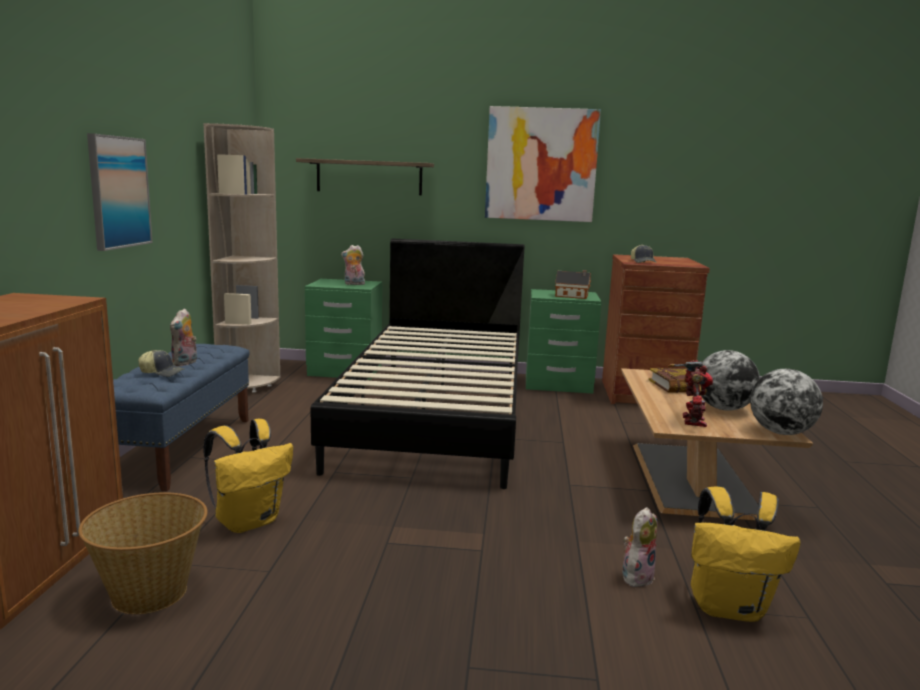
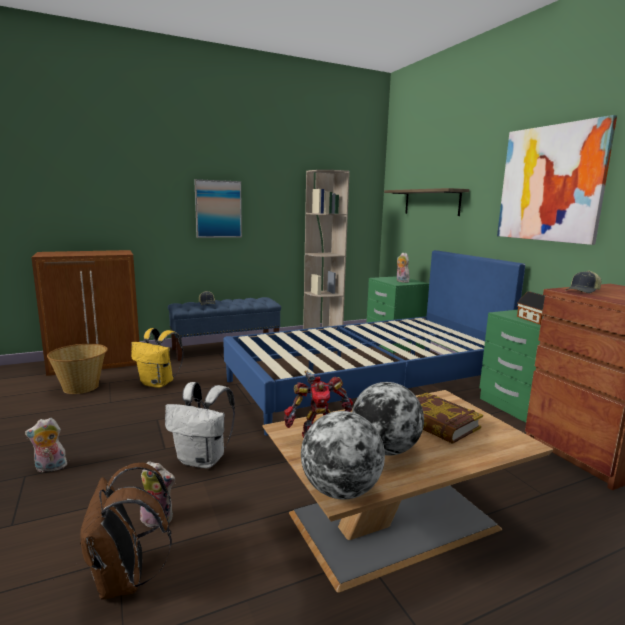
camera: 60 degrees right, 0 degrees up
(185, 363) = (230, 303): plush toy -> plush toy (50, 468)
(436, 414) = (366, 384): black bed -> blue bed
(532, 532) = (203, 460): none -> white backpack
(729, 607) = (125, 580): yellow backpack -> brown backpack

